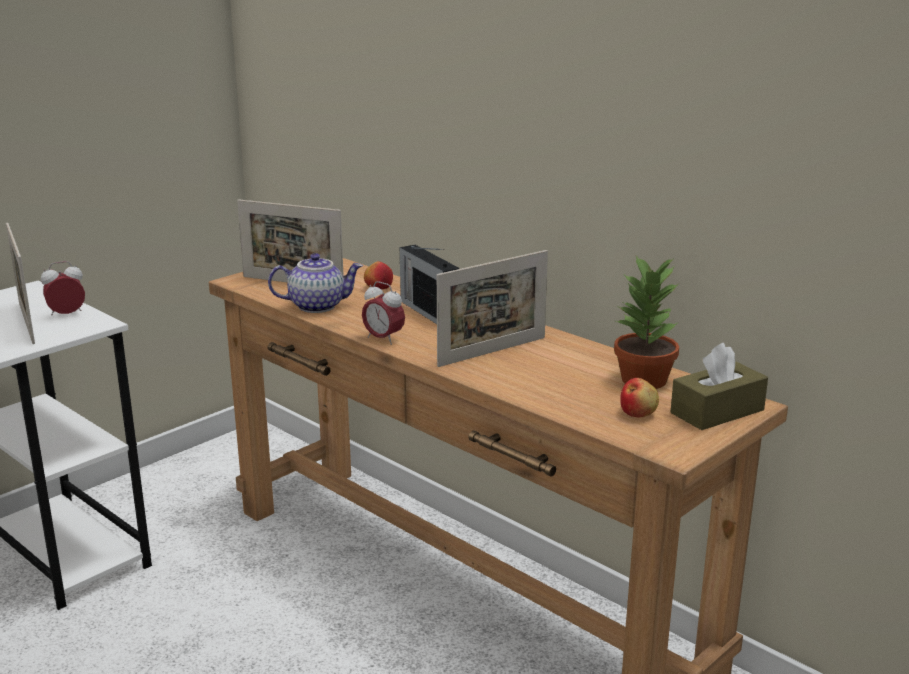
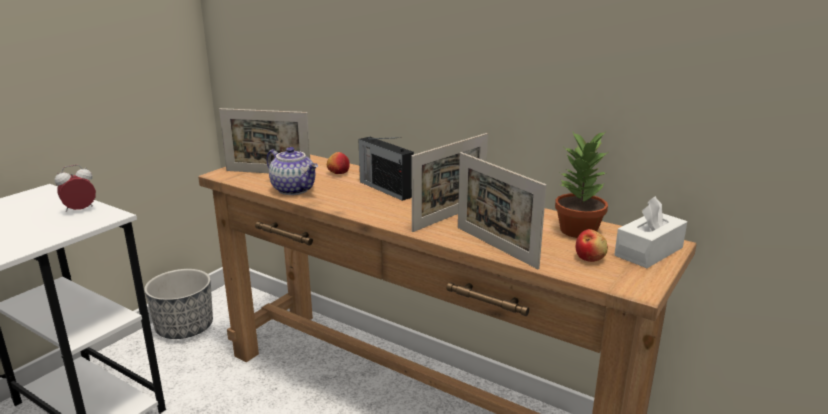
camera: 10 degrees left, 0 degrees up
(26, 322) = (44, 219): picture frame -> picture frame (495, 247)
(190, 473) = (185, 328): none -> planter
(317, 306) = (294, 189): teapot -> teapot turned 60 degrees clockwise
(383, 339) = (358, 212): alarm clock -> none
(717, 411) = (648, 251): brown tissue box -> white tissue box

